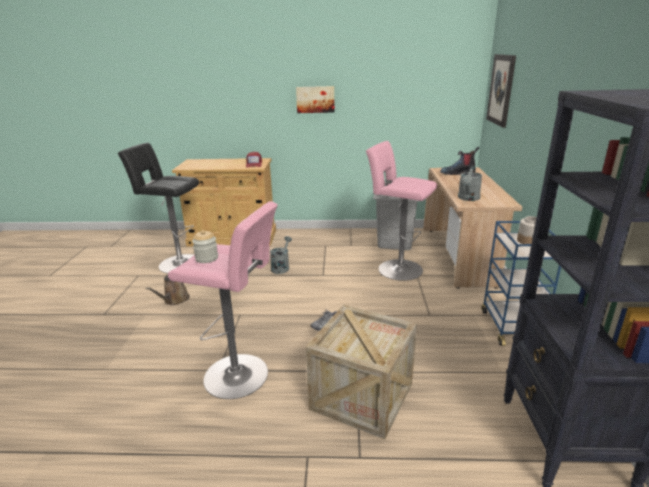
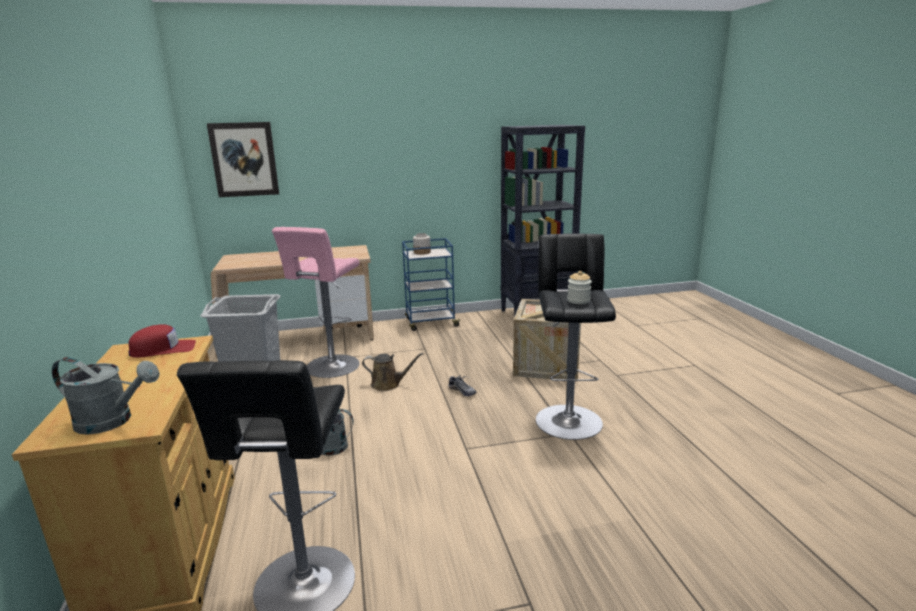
camera: 105 degrees left, 5 degrees down
(175, 300) = (452, 525): brown watering can -> brown watering can (388, 384)
(240, 376) = (567, 418): pink stool -> black stool
(315, 99) = (110, 207): picture -> none
(457, 173) = (248, 260): boot -> none
(468, 198) = (345, 256): grey watering can -> grey watering can (112, 421)

